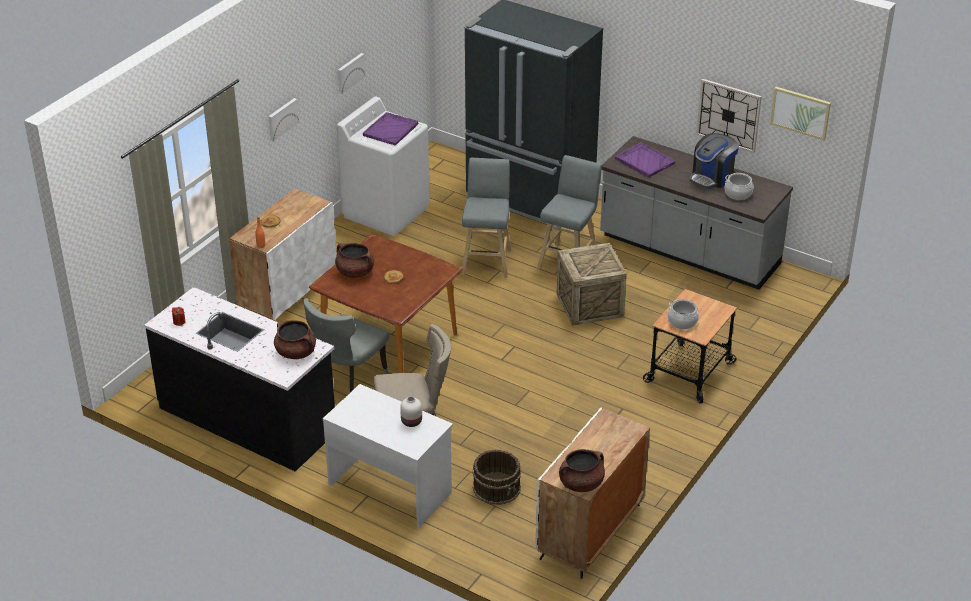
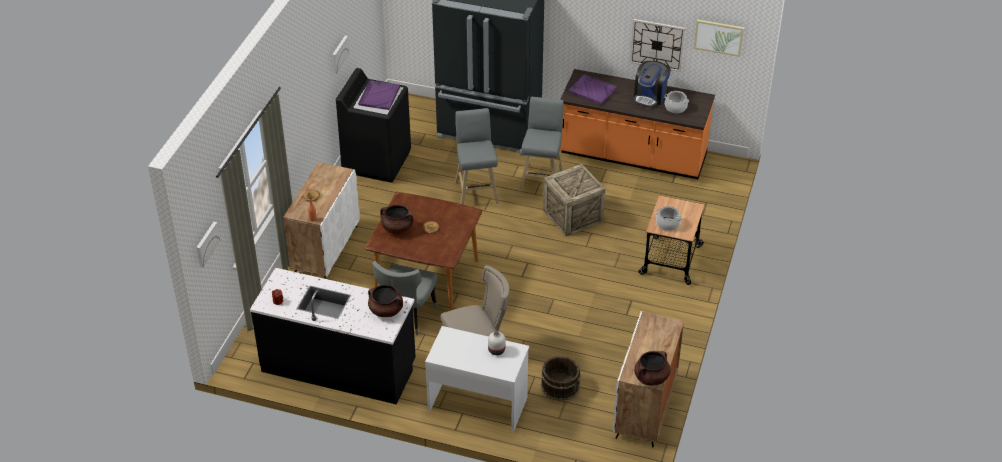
camera: 15 degrees left, 5 degrees up
(282, 119) = (302, 107): picture -> picture (206, 244)
(386, 211) = (377, 161): white washing machine -> black washing machine
(688, 252) = (632, 156): grey counter -> orange counter

